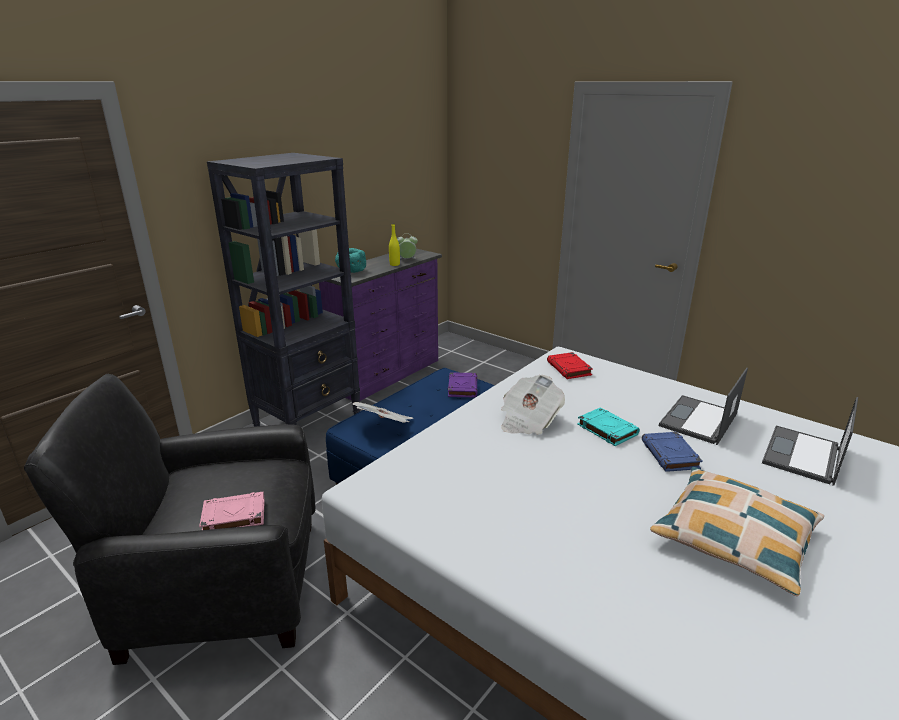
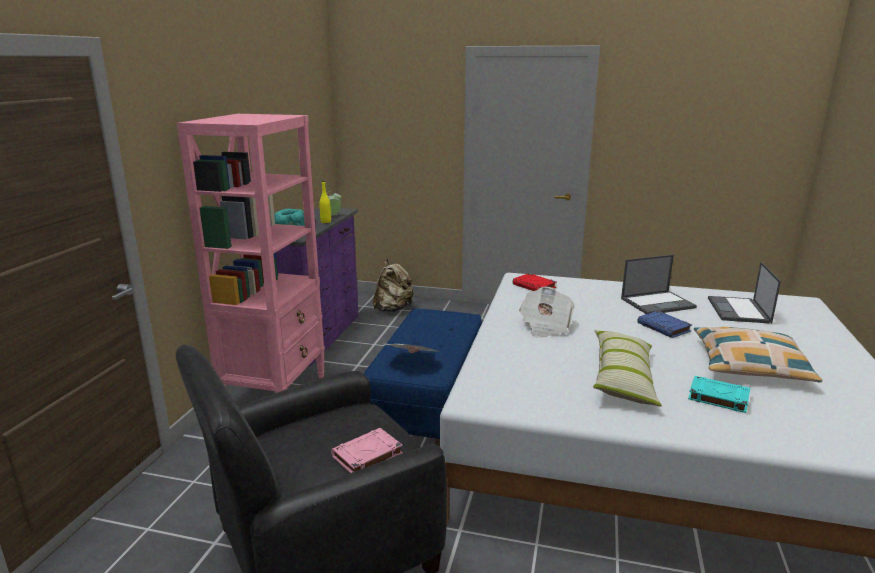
camera: 25 degrees left, 5 degrees down
(308, 421) = (276, 392): black bookcase -> pink bookcase
(462, 387) = (447, 320): purple book -> none
(475, 360) = (393, 309): none -> beige backpack
(547, 508) = (623, 378): none -> pillow
(606, 429) = (606, 321): turquoise book -> turquoise book (717, 397)
(698, 420) = (658, 303): laptop -> laptop turned 120 degrees counterclockwise

